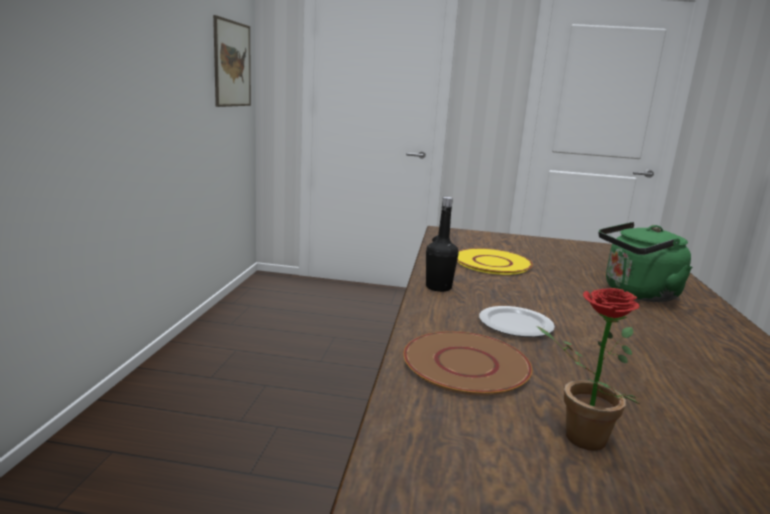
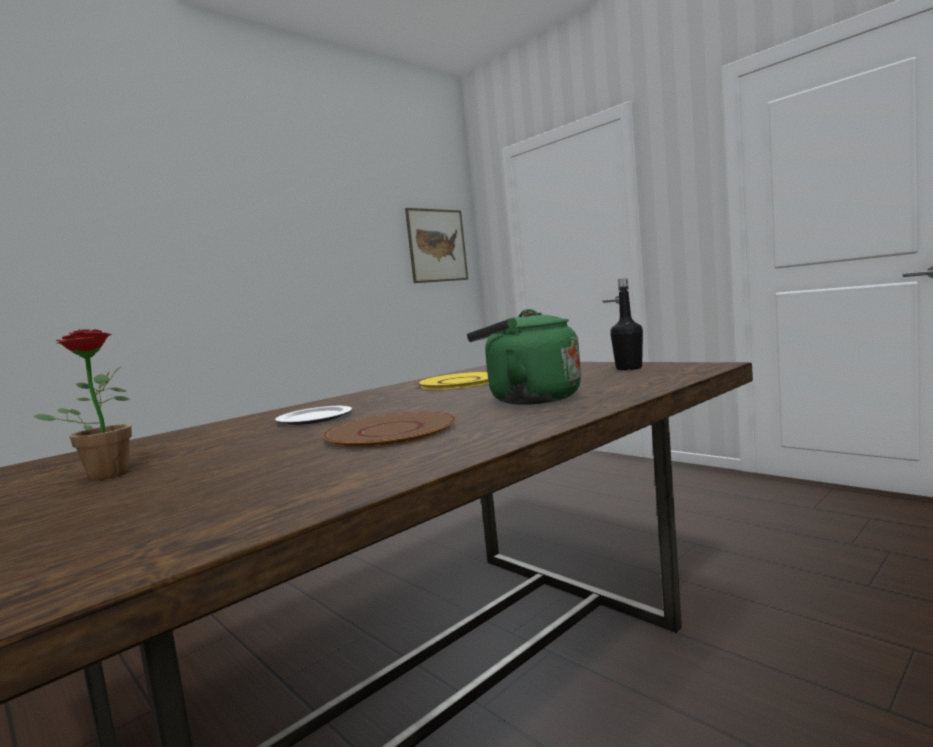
camera: 40 degrees right, 10 degrees down
(438, 287) = (345, 398): black bottle -> black bottle (629, 368)
(465, 364) = (194, 436): brown plate -> brown plate (391, 432)

